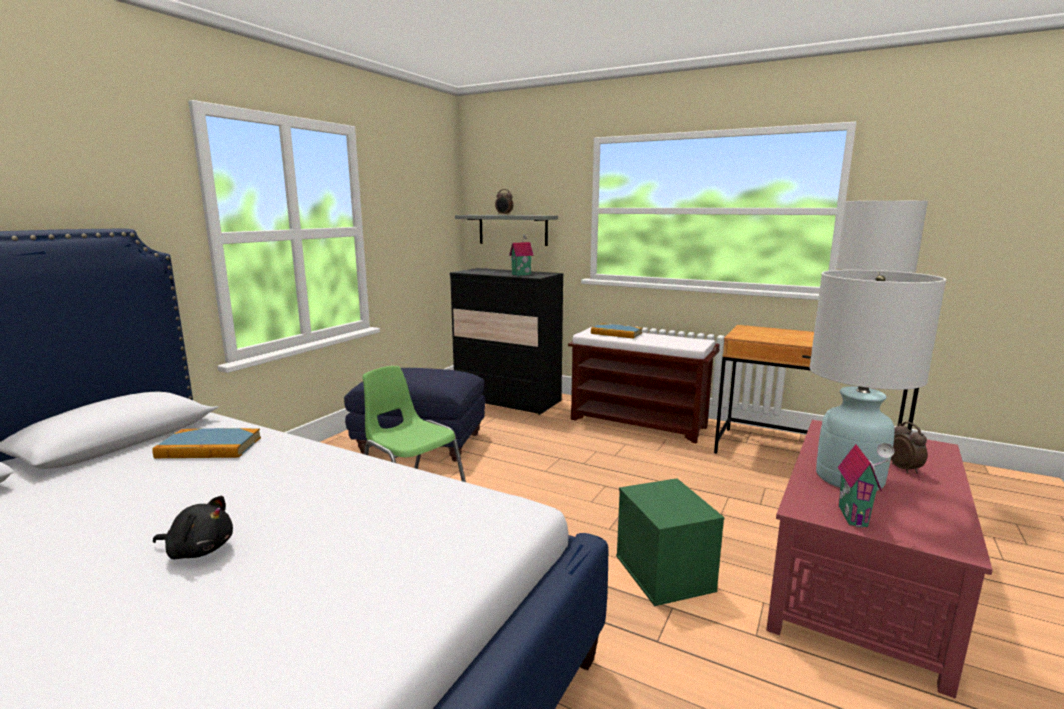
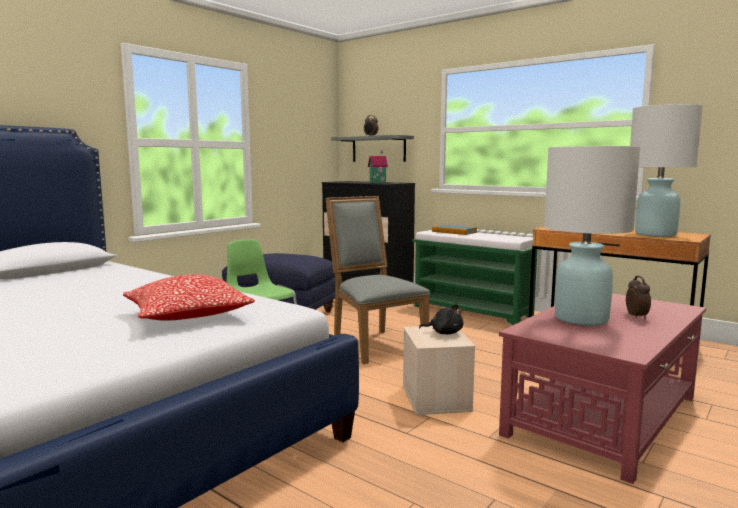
camera: 10 degrees right, 5 degrees down
(199, 550) = (73, 311): black plush toy -> black plush toy (444, 333)
(209, 447) = (104, 275): book -> none
(384, 545) = (188, 316): none -> pillow
(551, 485) = (374, 344): none -> grey chair
(639, 423) = (473, 311): brown bench -> green bench
(665, 573) = (437, 398): green storage box -> beige storage box
(856, 517) = (562, 336): toy house -> none

